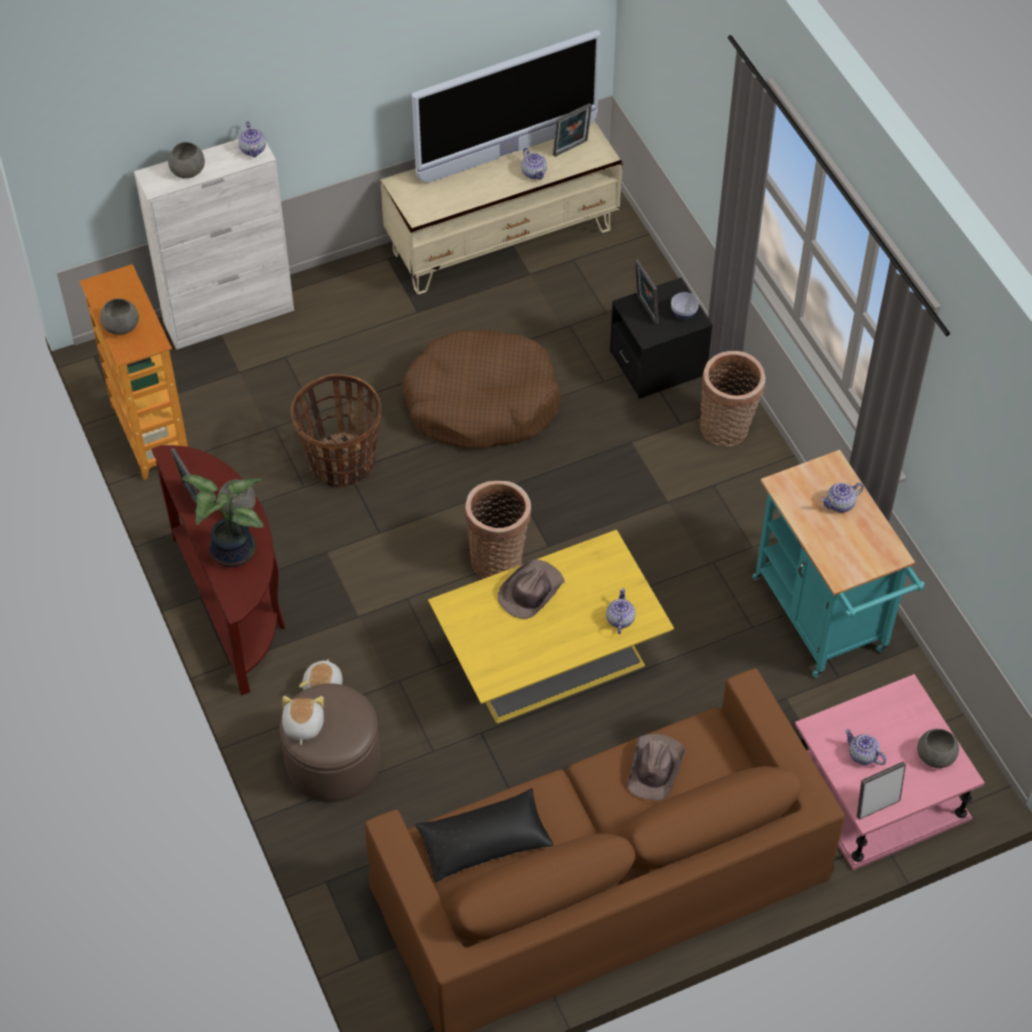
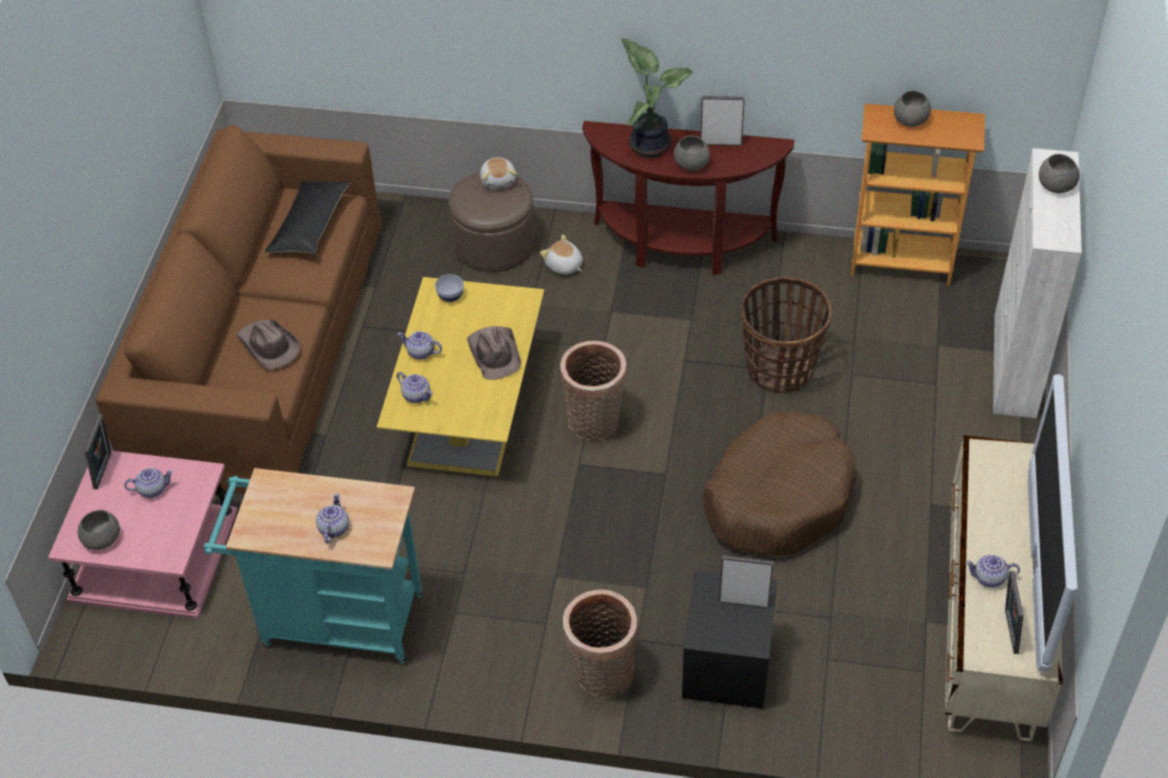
camera: 125 degrees right, 5 degrees down
(253, 149) = (1057, 238): teapot -> teapot (420, 352)
(302, 725) = (499, 180): plush toy -> plush toy turned 45 degrees clockwise
(684, 313) = (716, 631): bowl -> bowl (450, 296)

